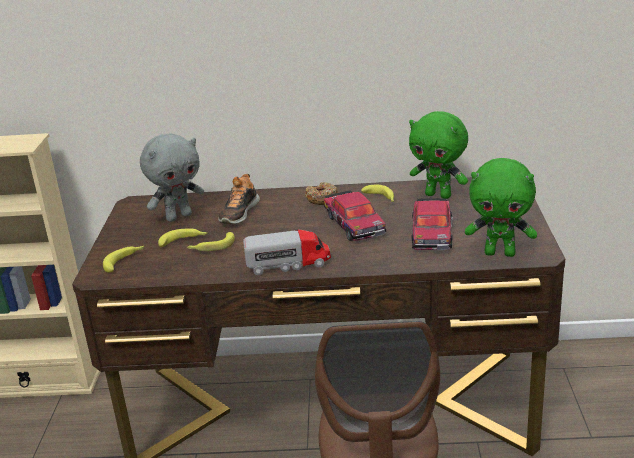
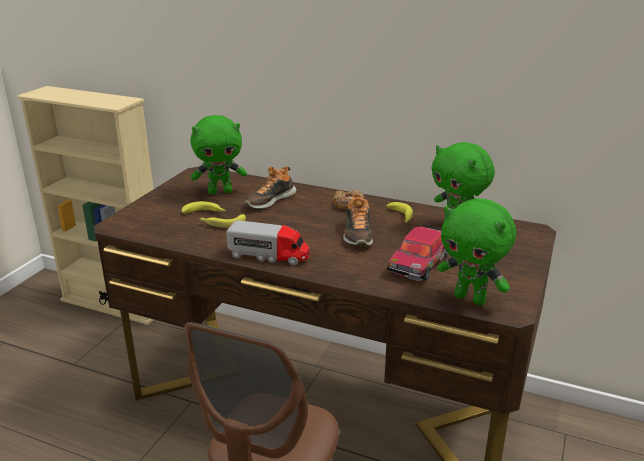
camera: 20 degrees right, 0 degrees up
(125, 261) = (146, 218): banana -> none
(179, 216) = (220, 192): grey plush toy -> green plush toy
(354, 224) = (357, 234): toy car -> shoe

